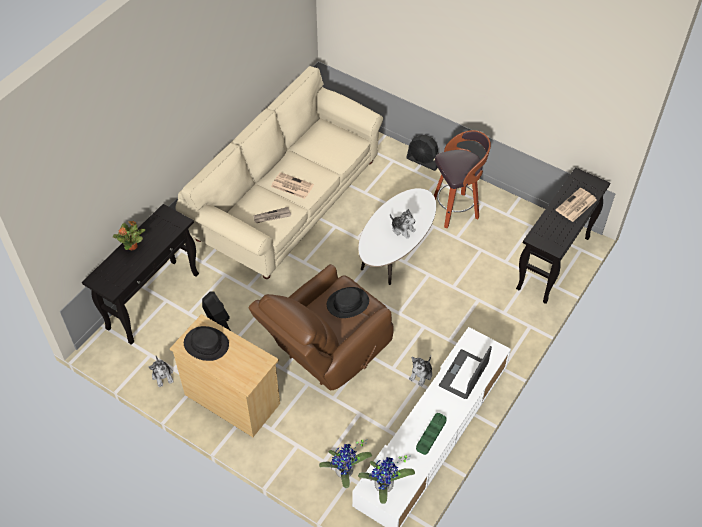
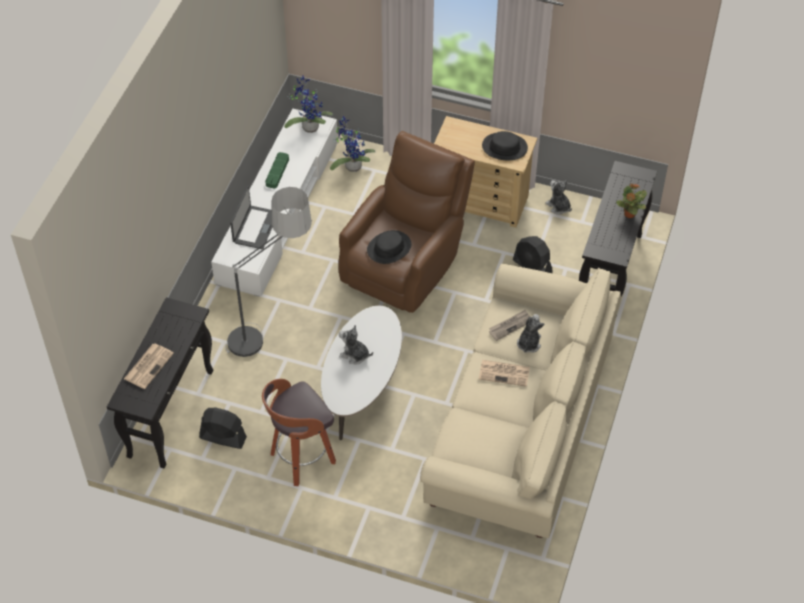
camera: 165 degrees right, 0 degrees up
(421, 374) = (301, 260): plush toy -> plush toy (528, 343)
(423, 161) = (360, 525): black fan -> black fan (222, 437)
(461, 312) = (271, 331): none -> floor lamp

